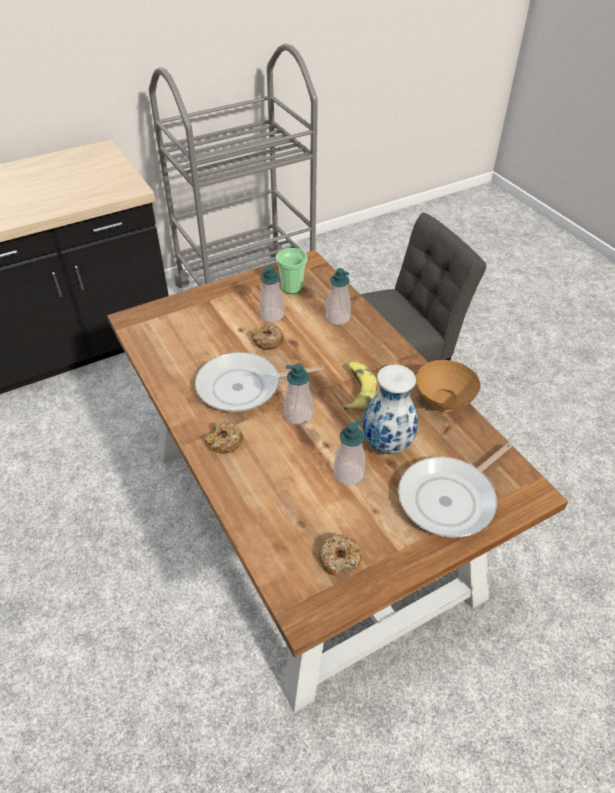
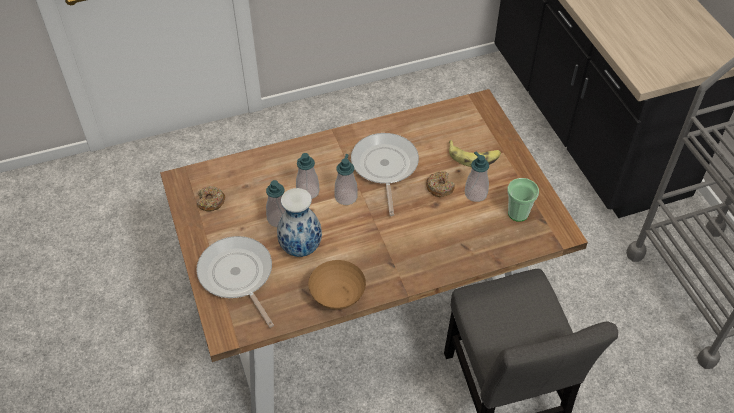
camera: 100 degrees right, 5 degrees up
(224, 442) = (329, 152): donut -> none
(337, 318) = (466, 242): soap dispenser -> soap dispenser (308, 192)
(356, 390) = (366, 239): banana -> banana (474, 157)

